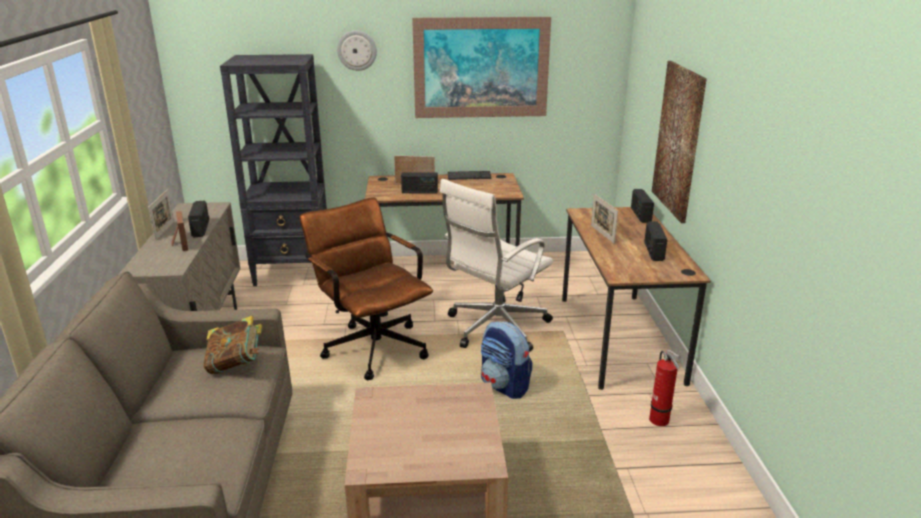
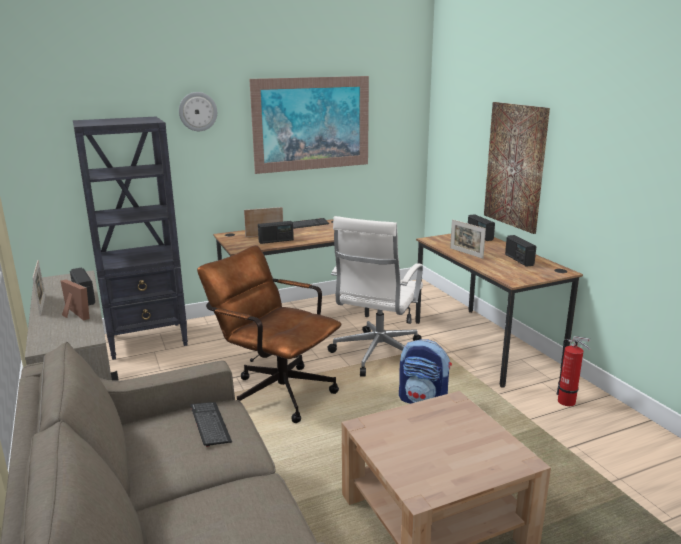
camera: 20 degrees left, 5 degrees down
(236, 365) = (210, 424): book -> keyboard

